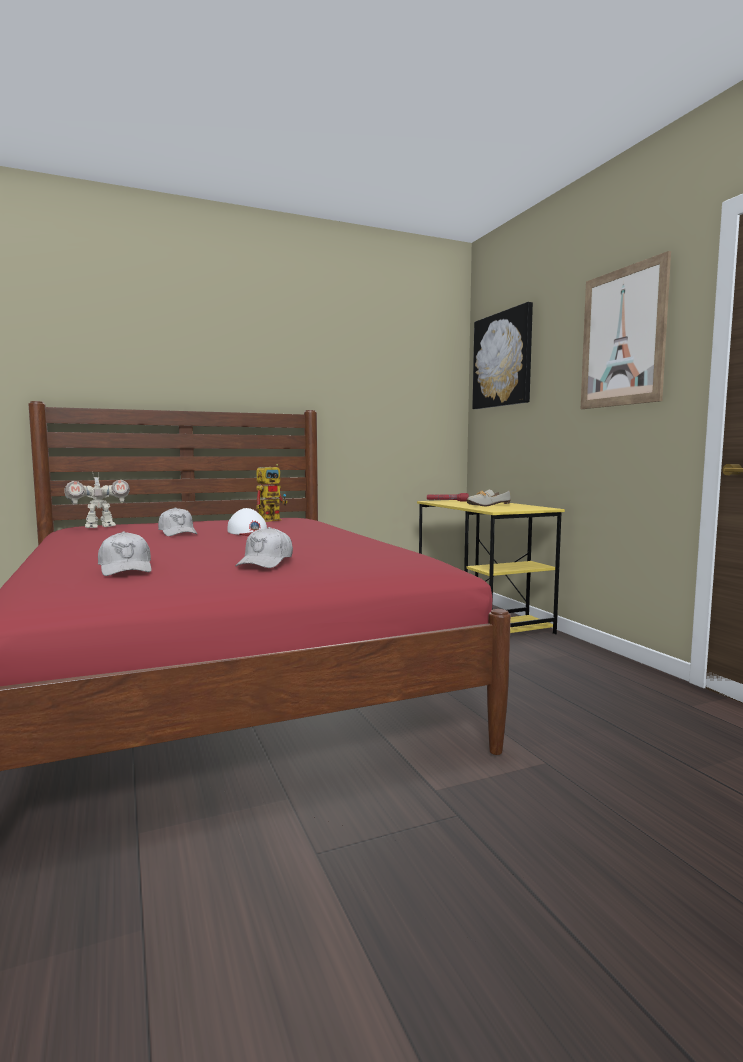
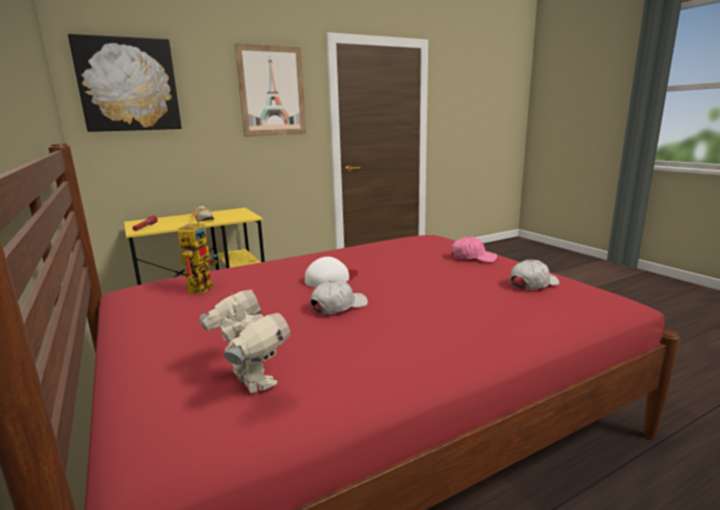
camera: 95 degrees left, 10 degrees up
(266, 562) = (473, 257): white cap -> pink cap
(272, 520) = (201, 286): toy robot -> toy robot turned 60 degrees clockwise

